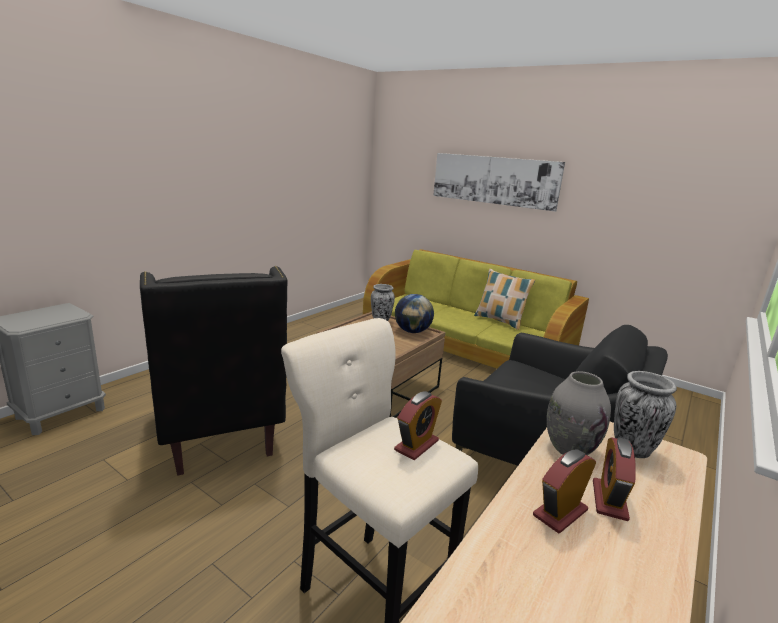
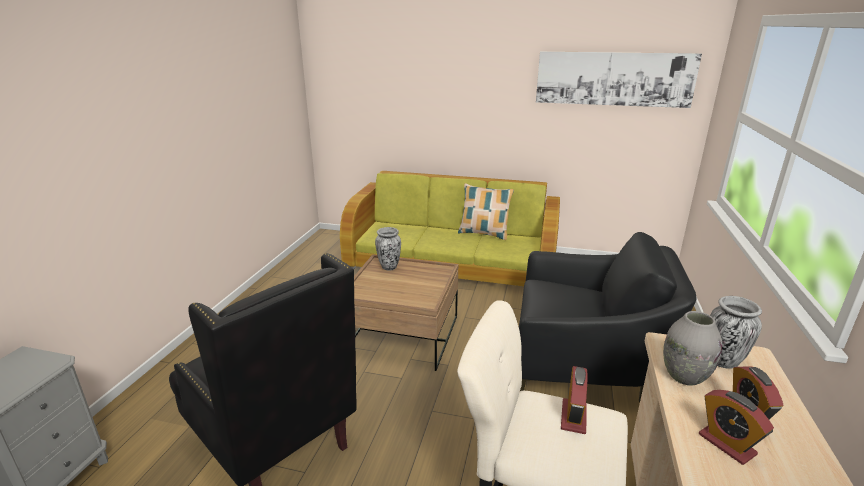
camera: 20 degrees left, 5 degrees up
(412, 331) = (427, 271): globe -> none
(494, 180) = (451, 91): picture -> picture (614, 79)
(560, 513) = (726, 444): alarm clock -> alarm clock turned 60 degrees counterclockwise

